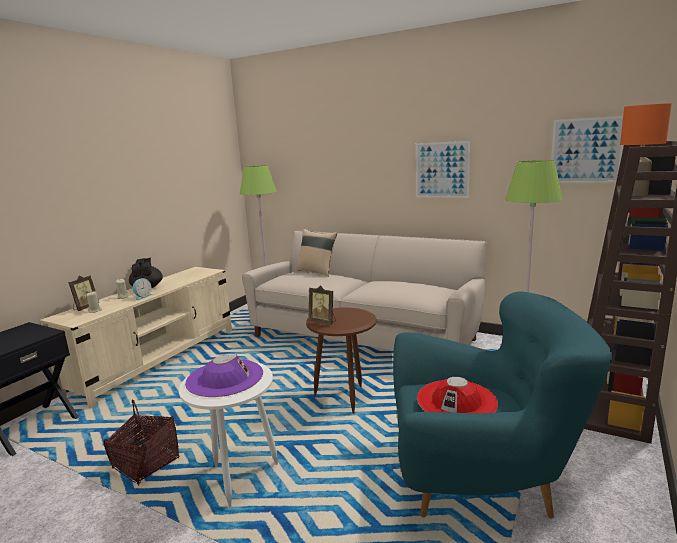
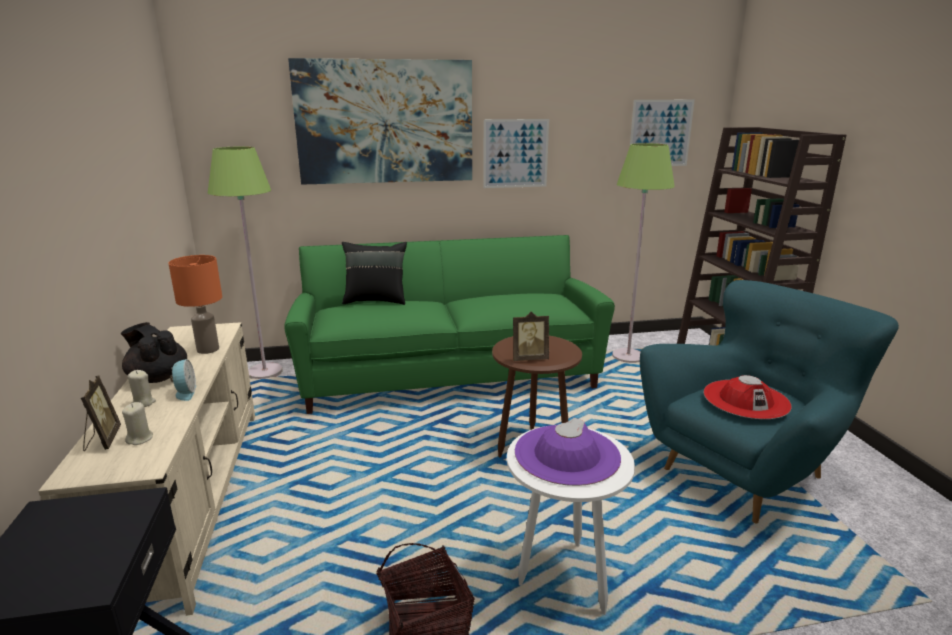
camera: 40 degrees left, 5 degrees up
(317, 271) = (375, 300): beige pillow -> black pillow
(347, 148) = (385, 122): none -> picture
(364, 336) = (449, 373): beige sofa -> green sofa
(637, 194) = (773, 177): orange table lamp -> orange table lamp (208, 350)

